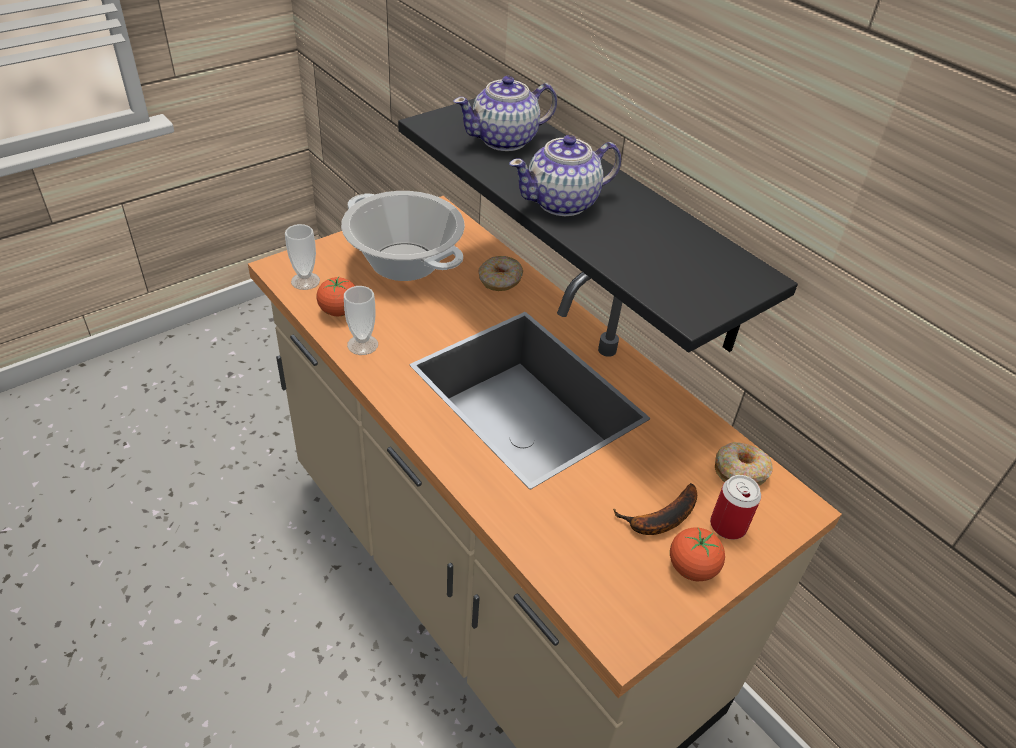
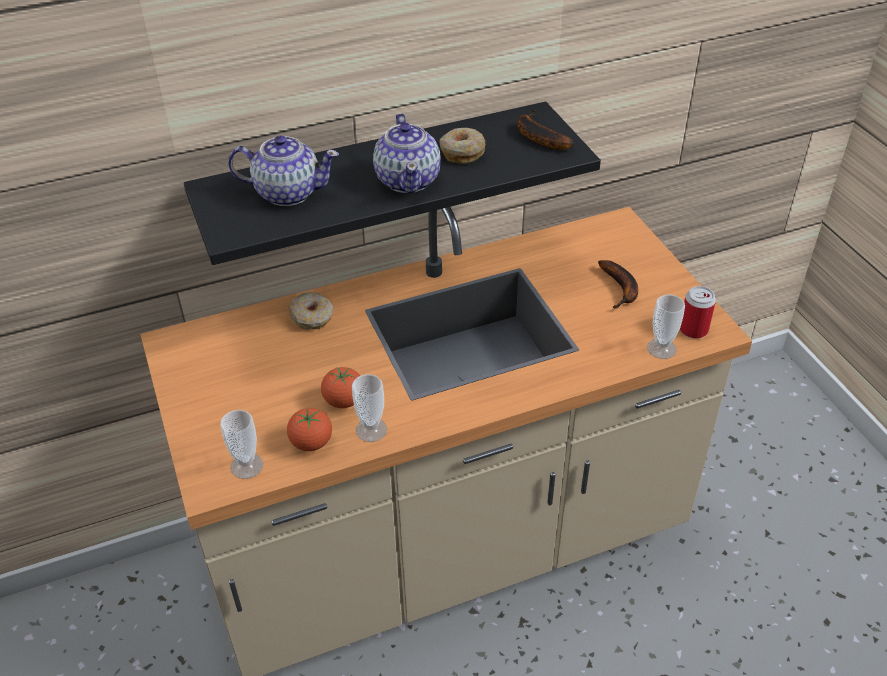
camera: 70 degrees left, 0 degrees up
(405, 262) = (250, 381): cooking pot -> none
(505, 140) = (287, 193): teapot -> teapot turned 75 degrees counterclockwise
(562, 573) = (661, 348): none -> cup
(691, 568) = (665, 285): tomato -> tomato (344, 401)
(707, 282) = (537, 137): none -> banana
(728, 525) = (631, 258): can -> can (693, 329)
(740, 471) = (584, 238): donut -> donut (462, 152)

